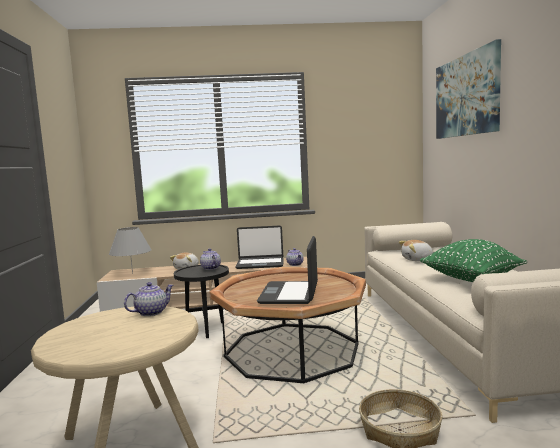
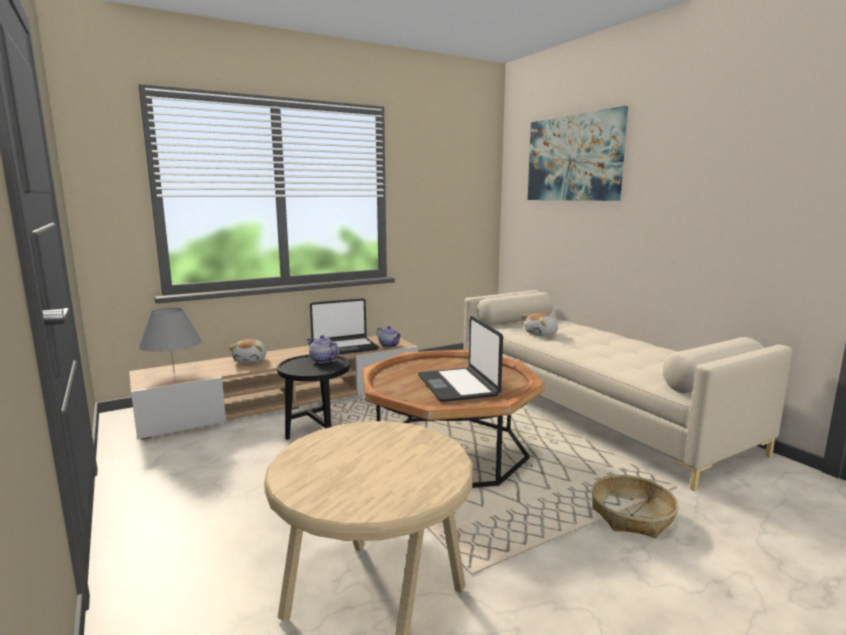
camera: 25 degrees left, 5 degrees up
(151, 312) = (373, 432): teapot -> none
(471, 280) = (621, 355): green pillow -> none

